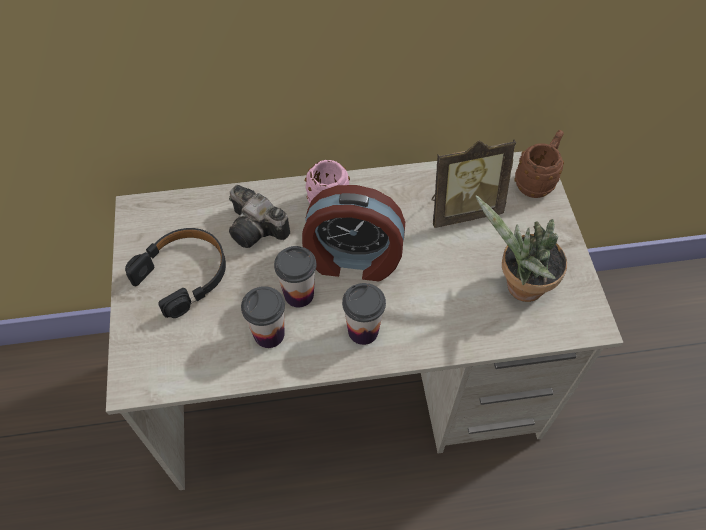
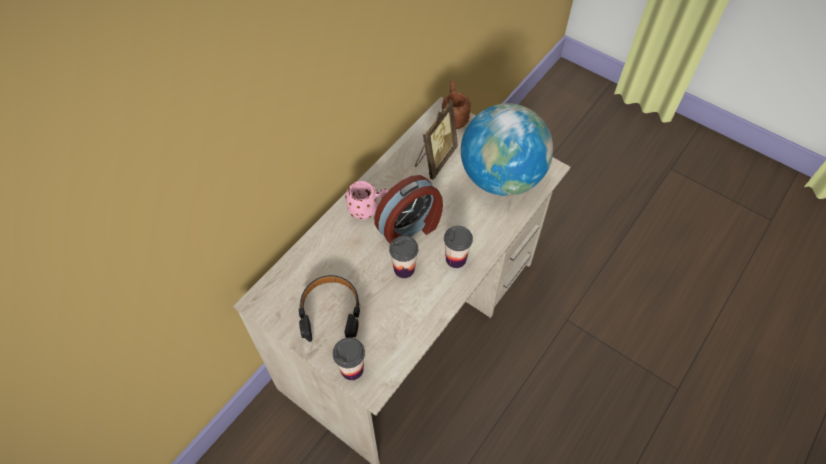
camera: 45 degrees left, 0 degrees up
(258, 229) = (342, 254): camera -> none
(269, 334) = (412, 301): cup -> cup (352, 369)
(518, 286) = (501, 177): potted plant -> globe

